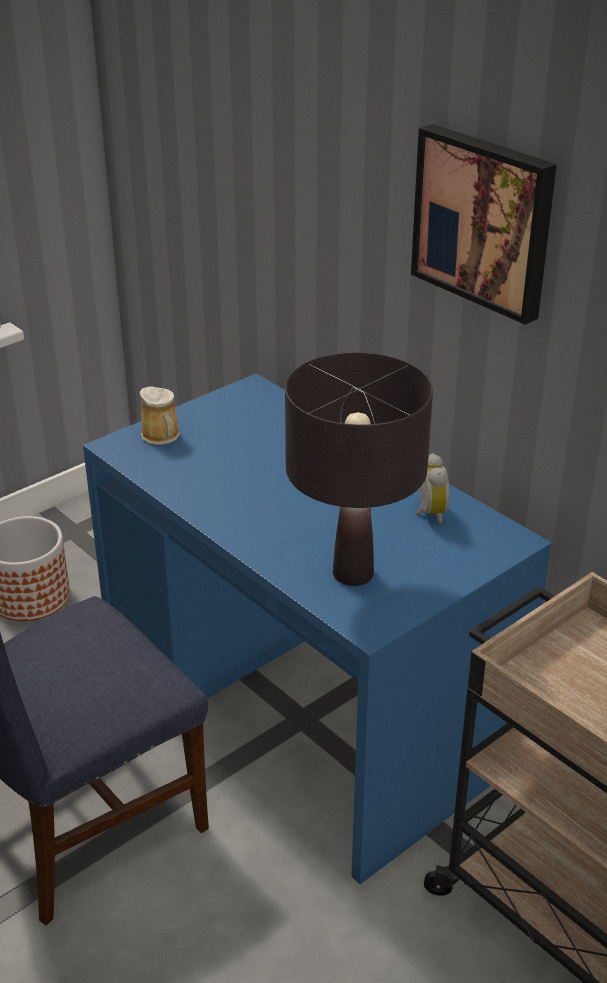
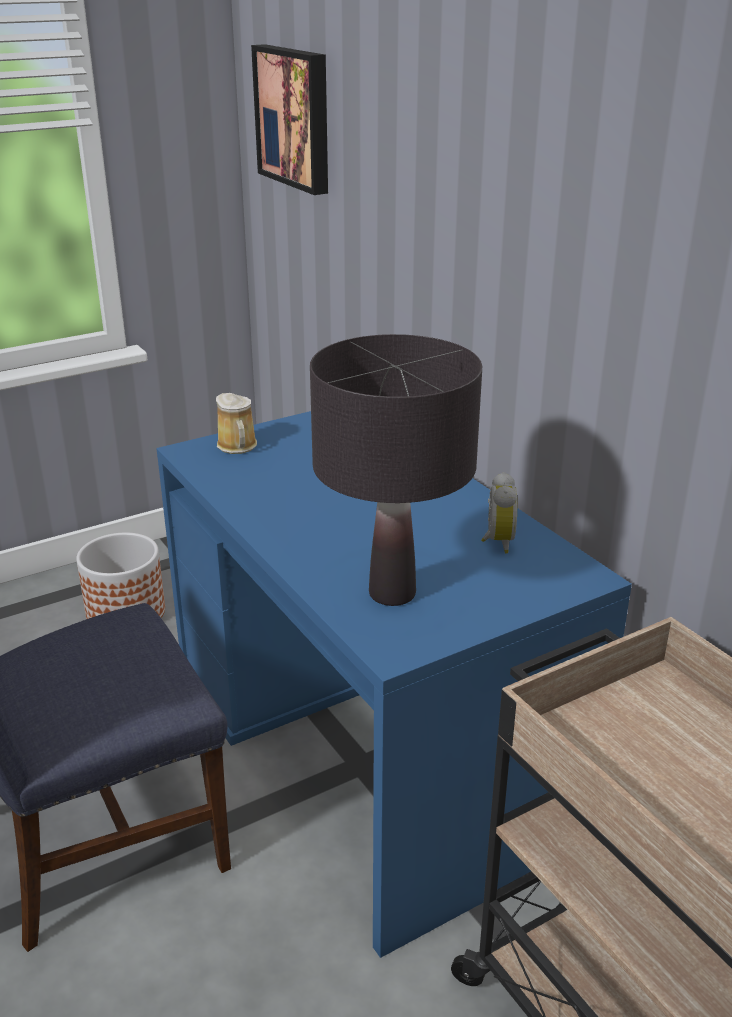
camera: 10 degrees right, 5 degrees down
(485, 221) = (574, 202): picture -> picture (296, 117)

